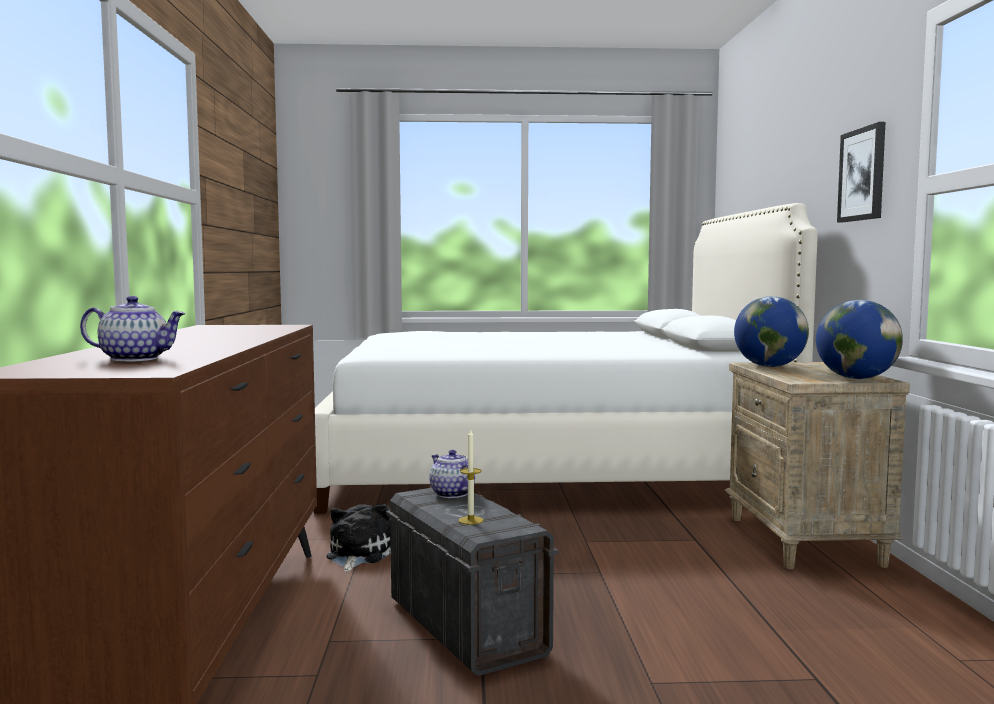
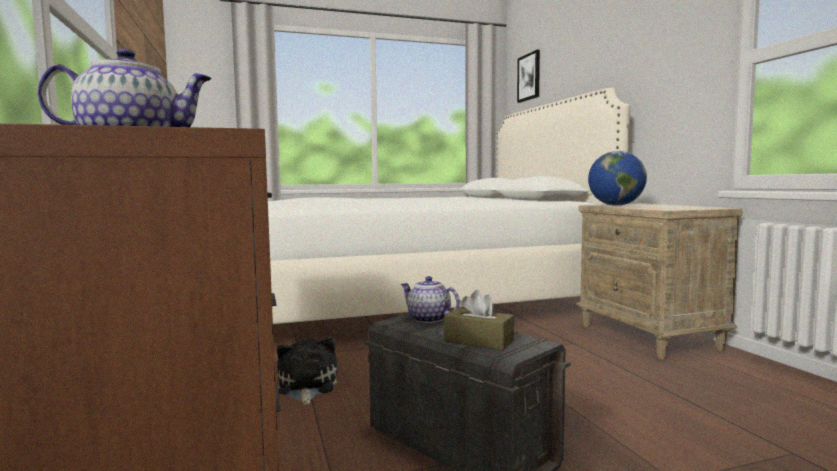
camera: 15 degrees left, 0 degrees up
(470, 520) = (479, 341): candle -> brown tissue box
(856, 378) = (700, 207): globe -> none
(863, 174) = (672, 60): picture -> picture (529, 77)

